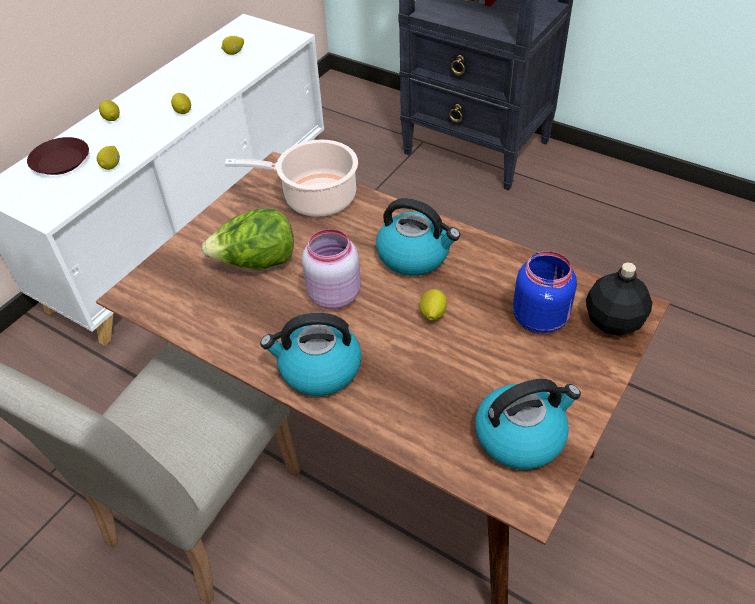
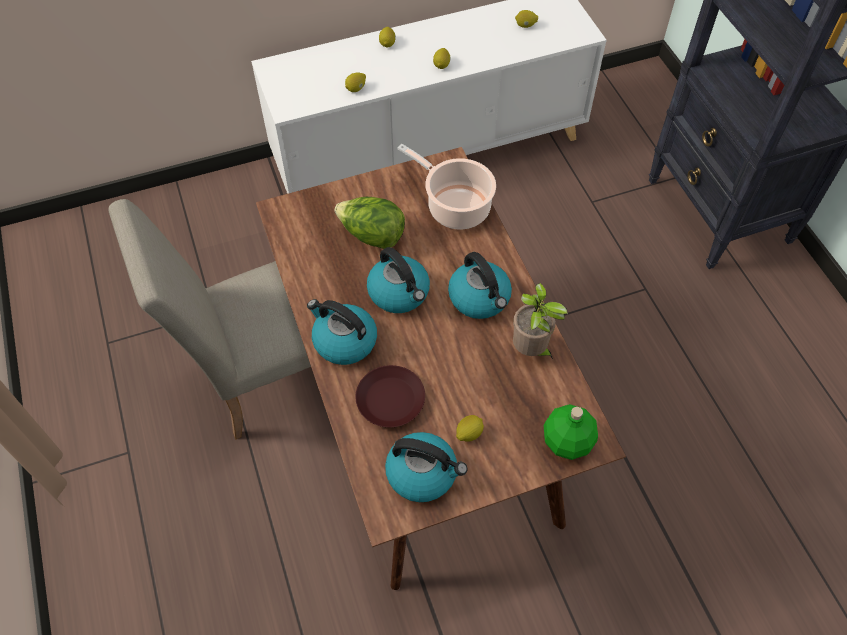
camera: 35 degrees right, 10 degrees up
(61, 161) = (327, 65): brown plate -> brown plate (391, 400)
(333, 294) = (399, 293): pink jar -> kettle
(432, 314) = (449, 351): lemon -> lemon (468, 433)
(504, 270) = (531, 350): none -> potted plant
(540, 318) = (519, 403): blue jar -> none
(612, 321) = (567, 440): black bottle -> green bottle

